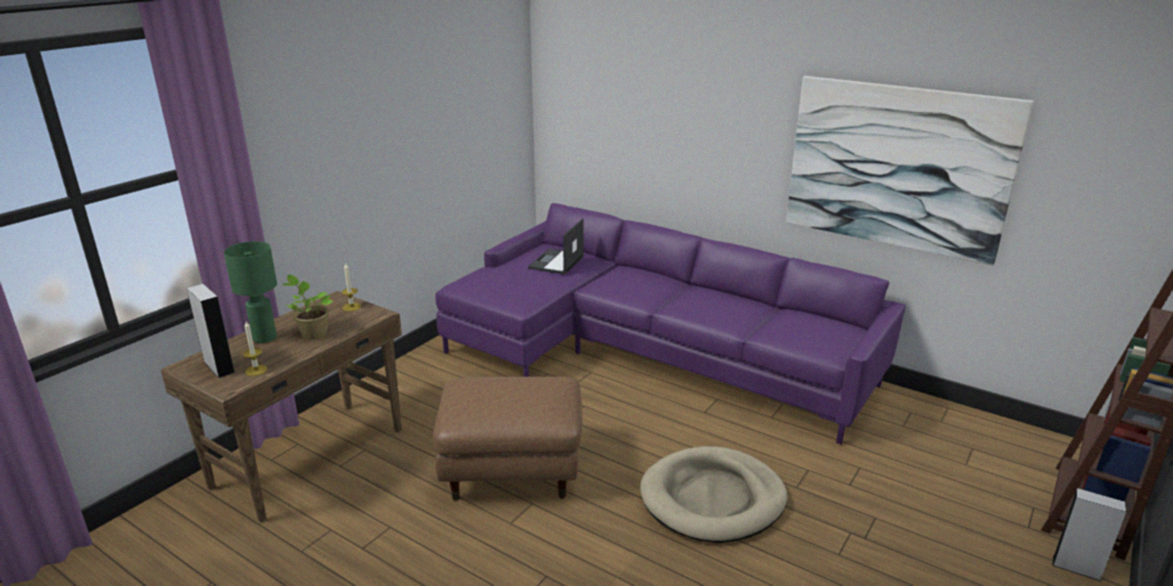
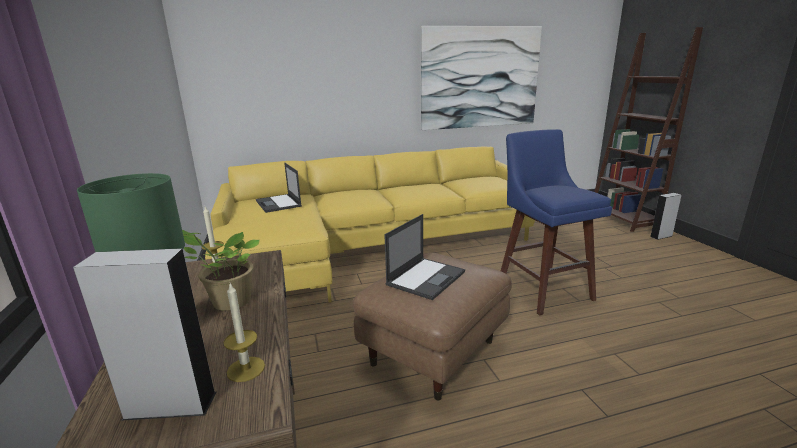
camera: 50 degrees left, 5 degrees down
(503, 394) = (426, 278): none -> laptop
(648, 353) = (369, 249): purple sofa -> yellow sofa
(712, 499) = (543, 290): beige dog bed -> blue stool

